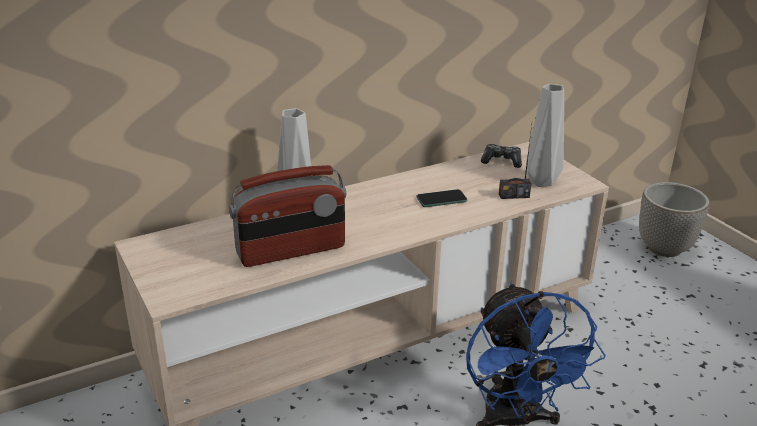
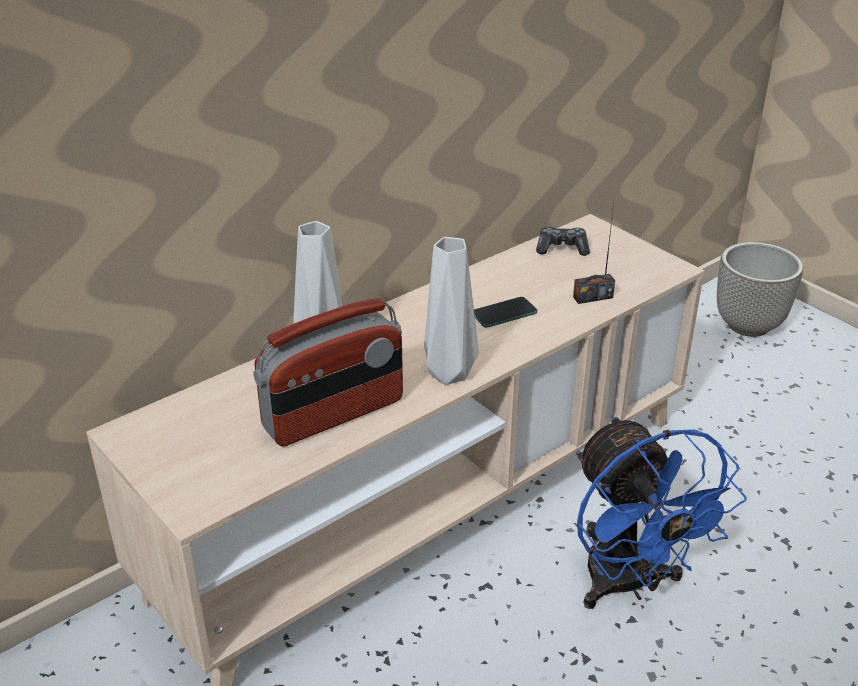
camera: 10 degrees left, 5 degrees up
(540, 182) = (619, 274): grey vase -> grey vase (447, 375)

